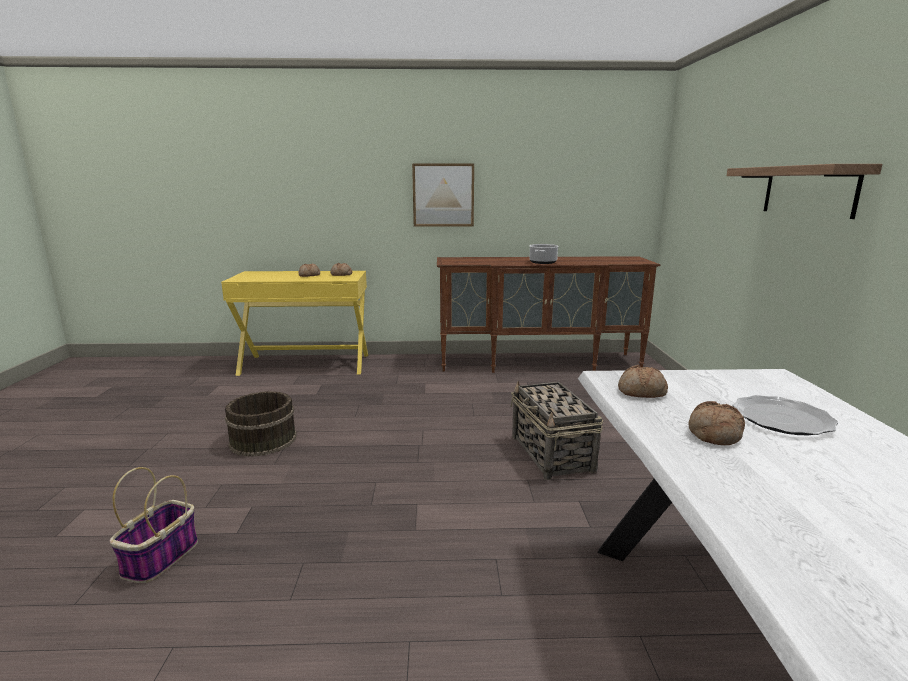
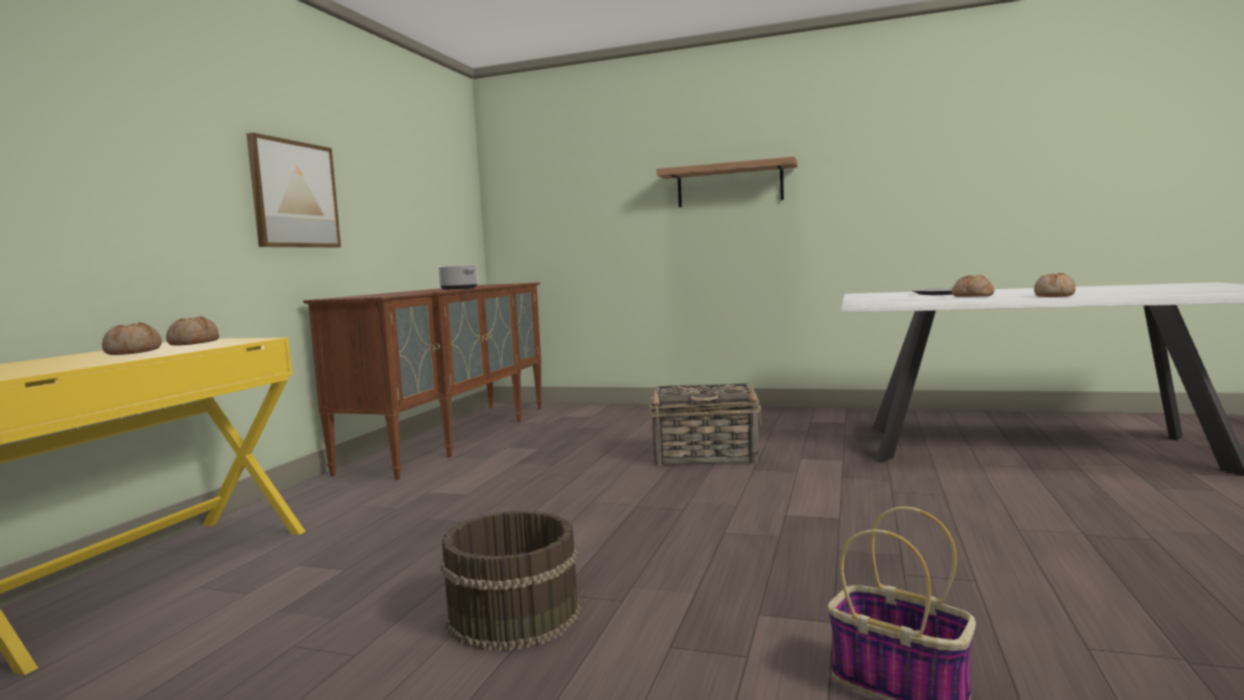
camera: 70 degrees left, 10 degrees down
(641, 392) = (896, 299): bread -> bread (1055, 295)

